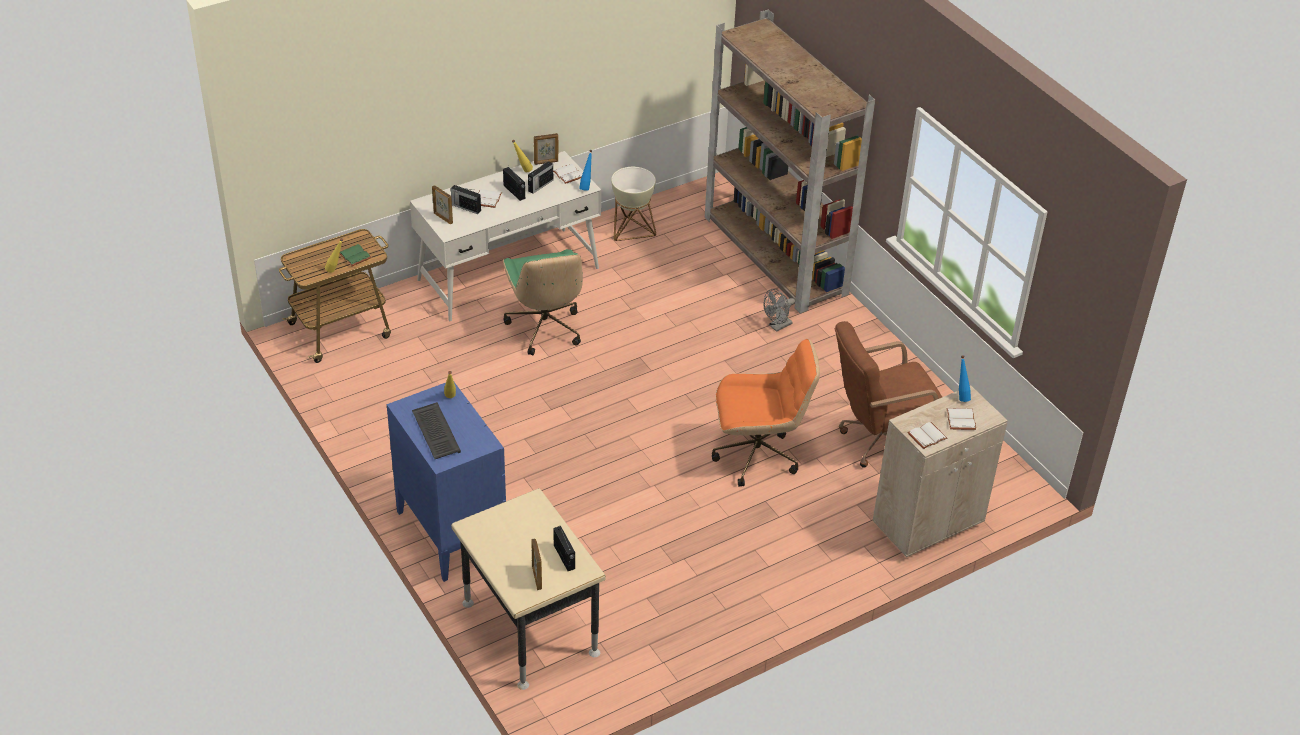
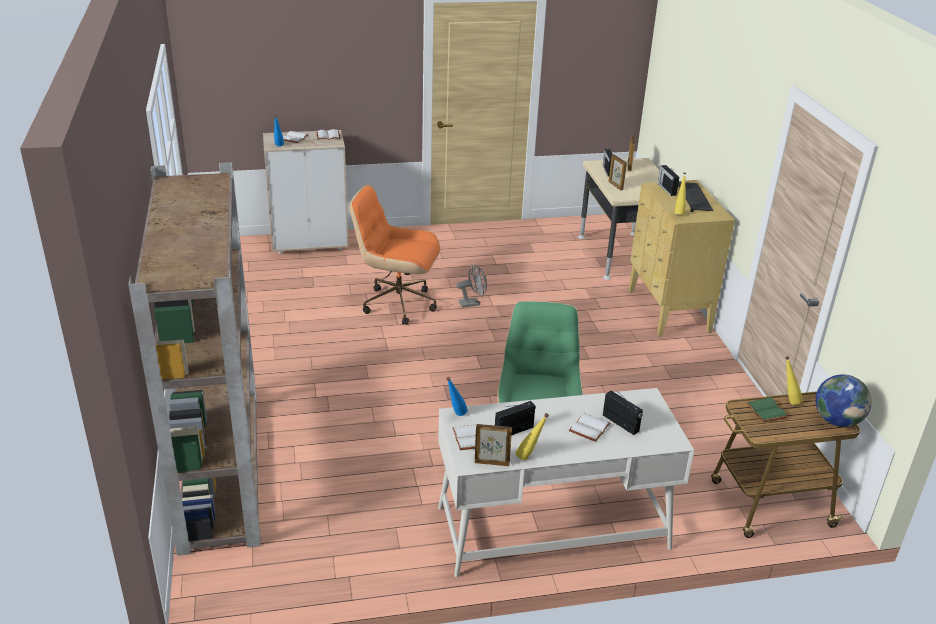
camera: 160 degrees left, 10 degrees down
(298, 260) = (837, 421): none -> globe
(443, 218) = (652, 416): picture frame -> picture frame (615, 186)
(452, 532) = (667, 311): blue dresser -> beige dresser
(514, 192) = (551, 429): radio -> radio (666, 189)
(632, 230) = (366, 550): planter -> none
(777, 326) = (290, 395): grey fan -> grey fan (472, 303)
(879, 443) = (292, 292): brown office chair -> none

